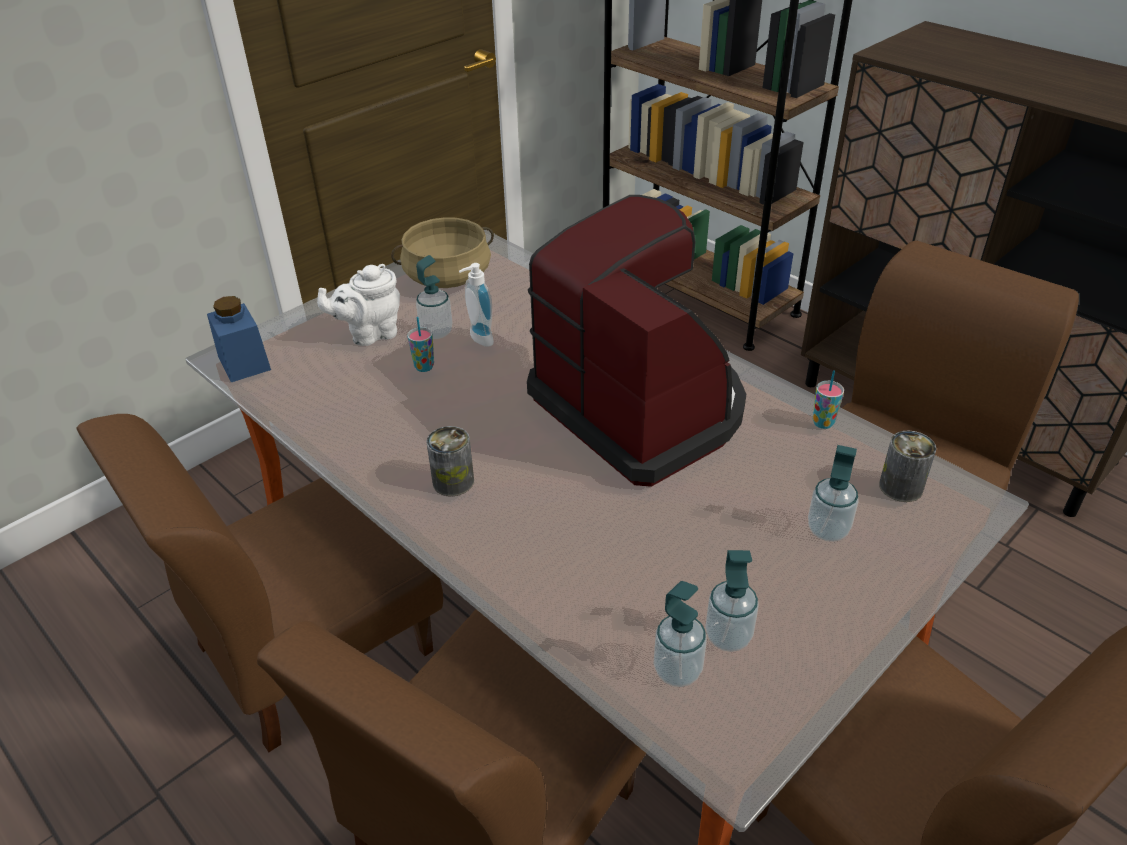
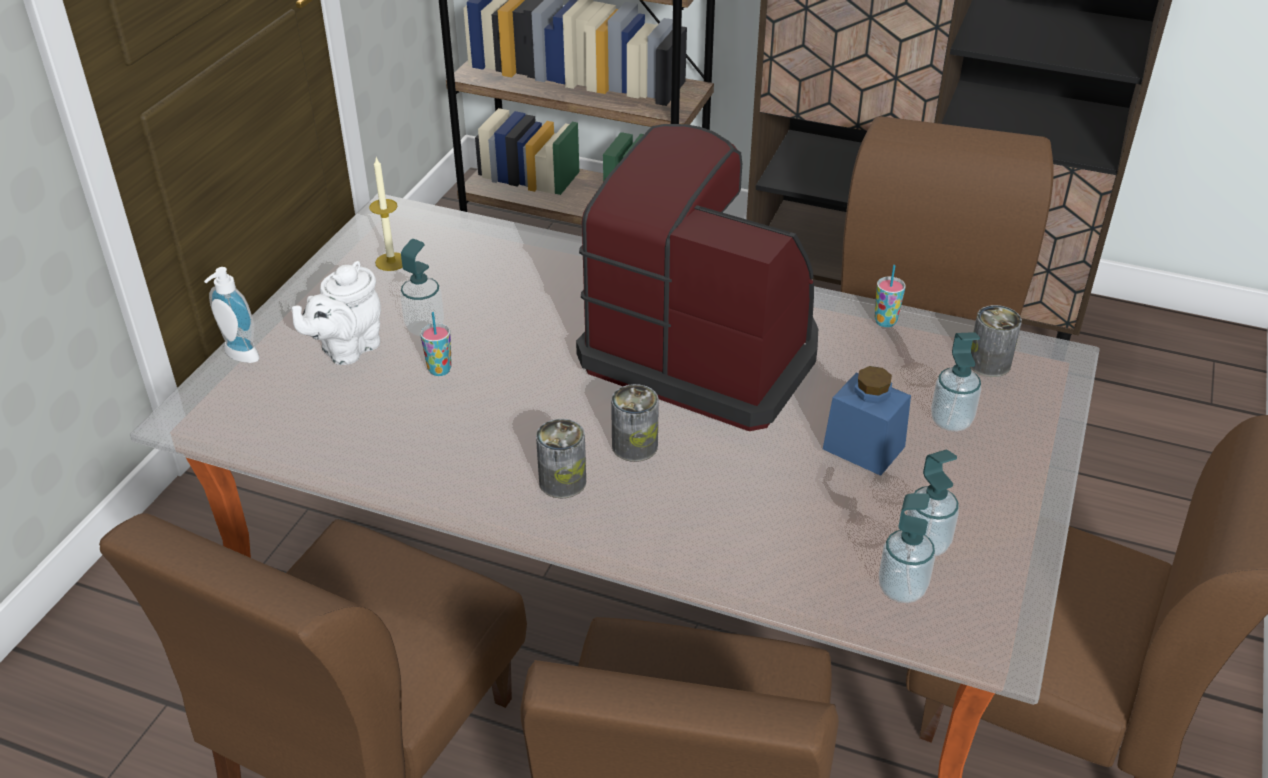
camera: 25 degrees left, 0 degrees up
(244, 363) = (214, 421): blue jar -> blue jar (863, 448)
(448, 277) = (391, 262): beige cooking pot -> candle
(478, 340) = (479, 324): soap dispenser -> soap dispenser (238, 357)
(530, 469) = (634, 446): none -> can

